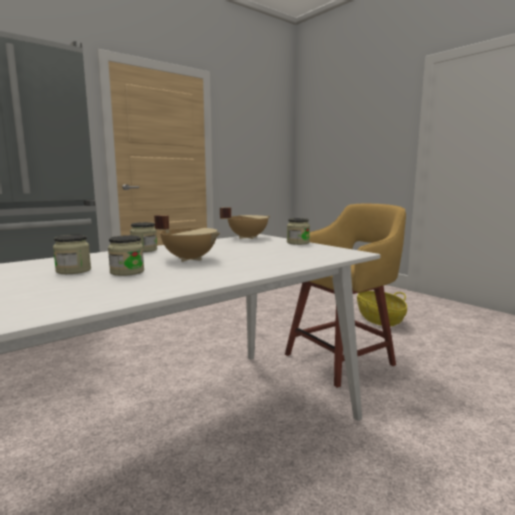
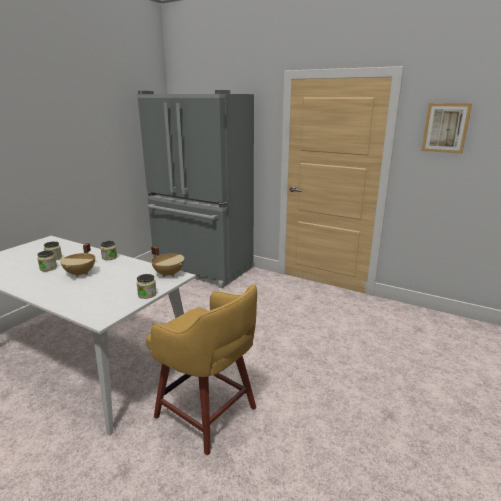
camera: 70 degrees right, 10 degrees up
(241, 124) = (445, 128): none -> picture
(379, 319) = (337, 437): basket -> none

